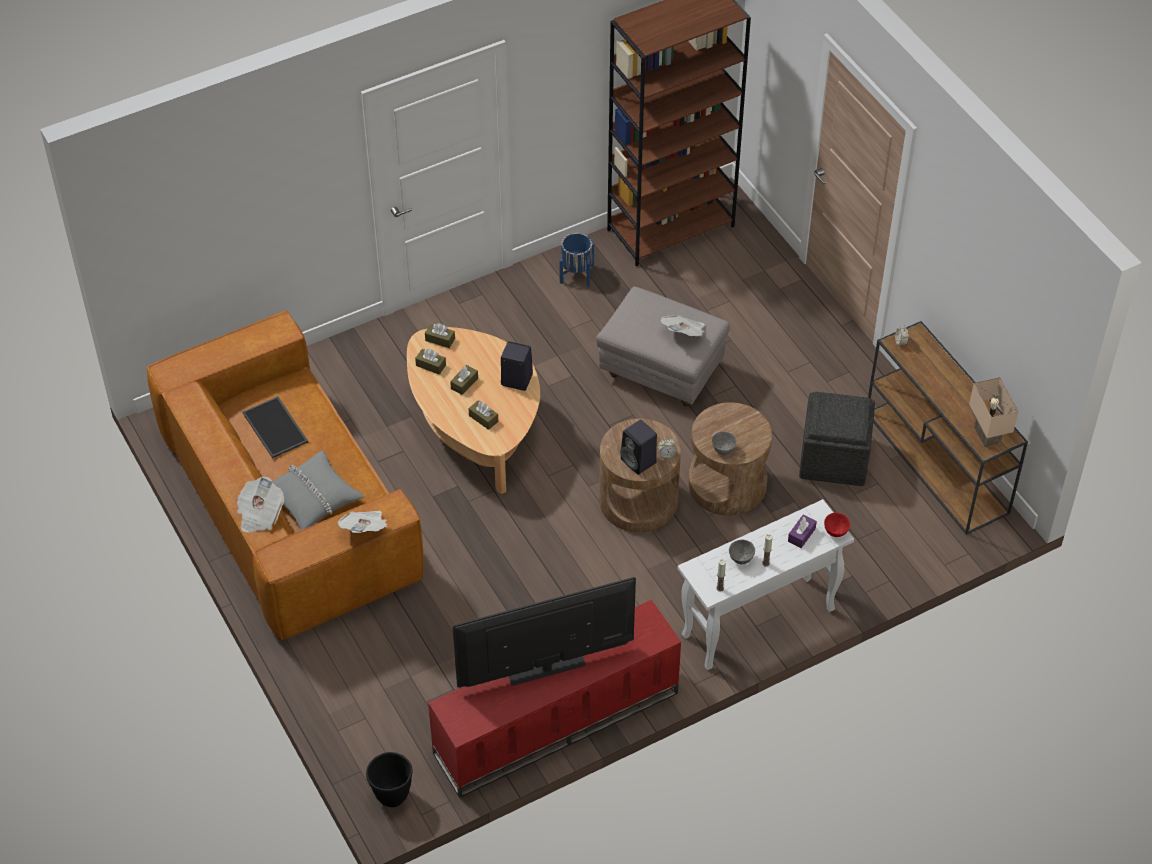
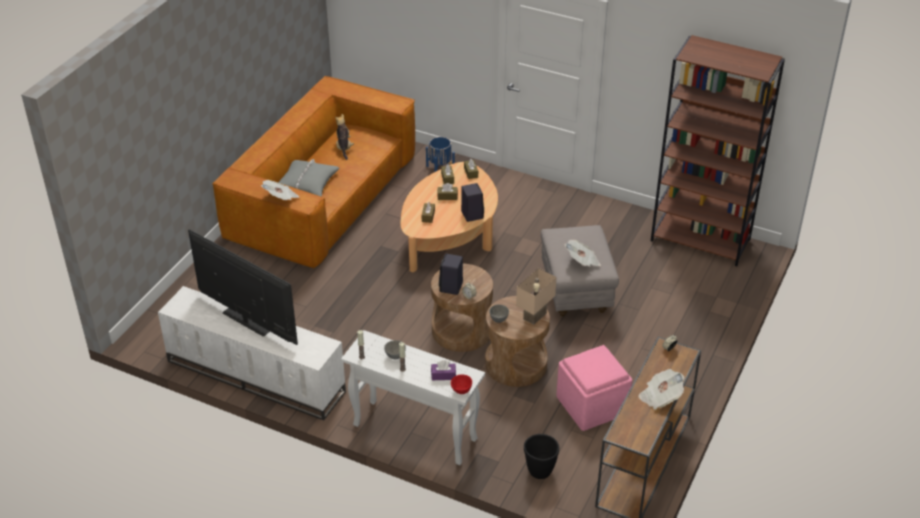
camera: 55 degrees right, 10 degrees down
(260, 514) = (257, 158): newspaper -> newspaper (660, 397)
(276, 427) = (344, 147): tray -> plush toy
(392, 796) = (149, 333): black planter -> black planter (539, 471)
(556, 724) = (254, 376): red tv stand -> white tv stand
(576, 274) = (614, 220): blue planter -> blue planter (440, 168)
(834, 459) = (591, 406): grey ottoman -> pink ottoman
(985, 435) = (630, 430): beige table lamp -> beige table lamp (534, 315)

